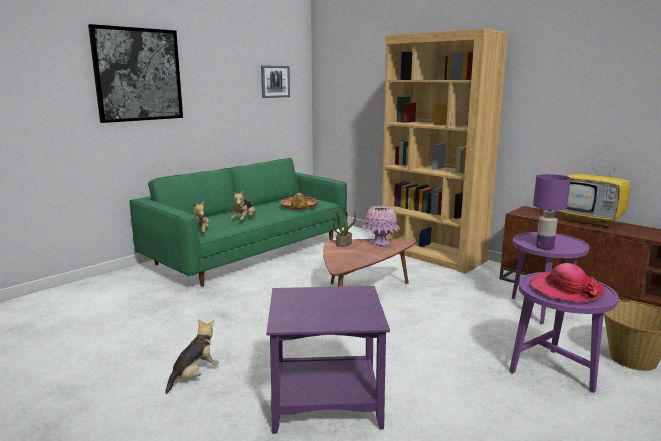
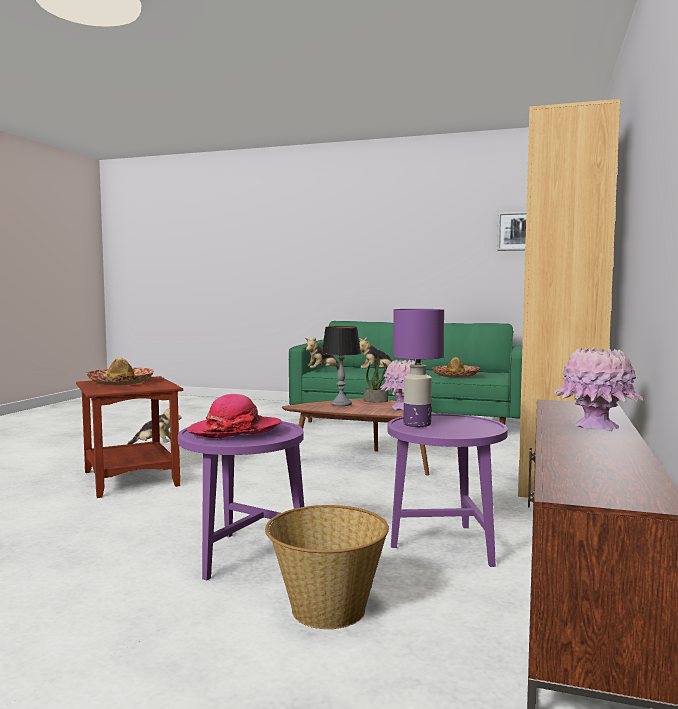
camera: 65 degrees right, 10 degrees down
(138, 75) = (349, 229): picture -> none
(310, 309) = (120, 383): none -> hat
(326, 402) = (132, 478): purple side table -> brown side table
(346, 255) = (341, 404): none -> table lamp
(590, 221) = (596, 427): television -> pink vase

